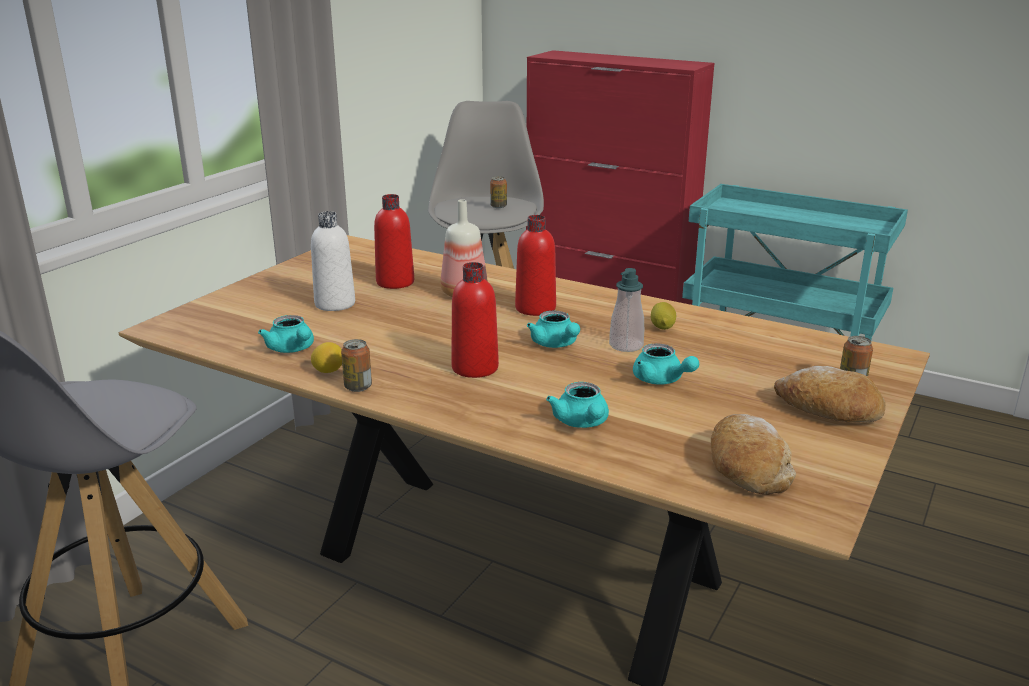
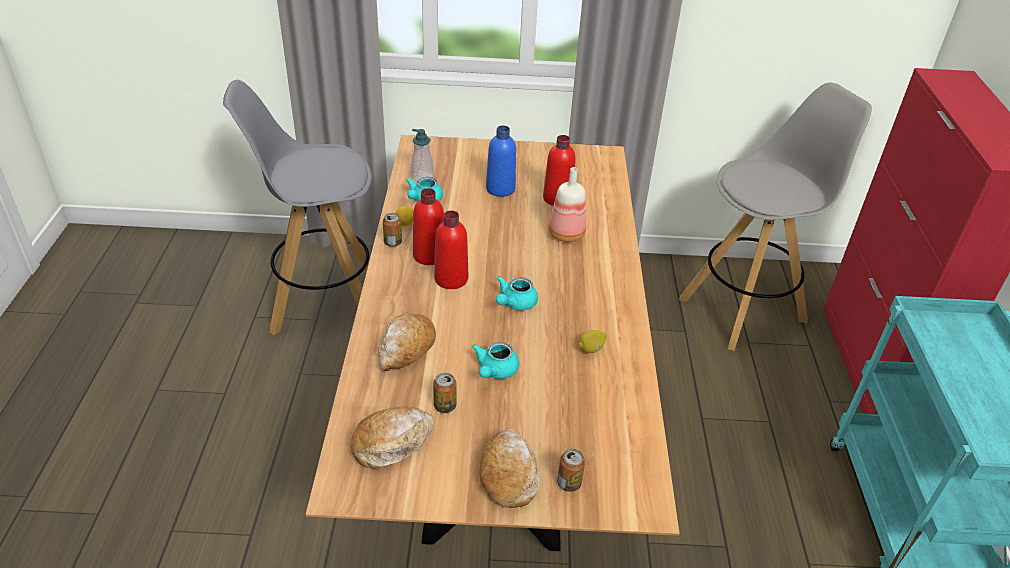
camera: 60 degrees right, 15 degrees up
(335, 304) = (500, 189): white bottle -> blue bottle
(498, 206) = (779, 190): can -> can (445, 406)
(535, 308) = (569, 275): red bottle -> red bottle (429, 255)
(582, 423) = (406, 349): turquoise teapot -> bread
(626, 345) = (541, 338): soap dispenser -> soap dispenser (422, 177)

